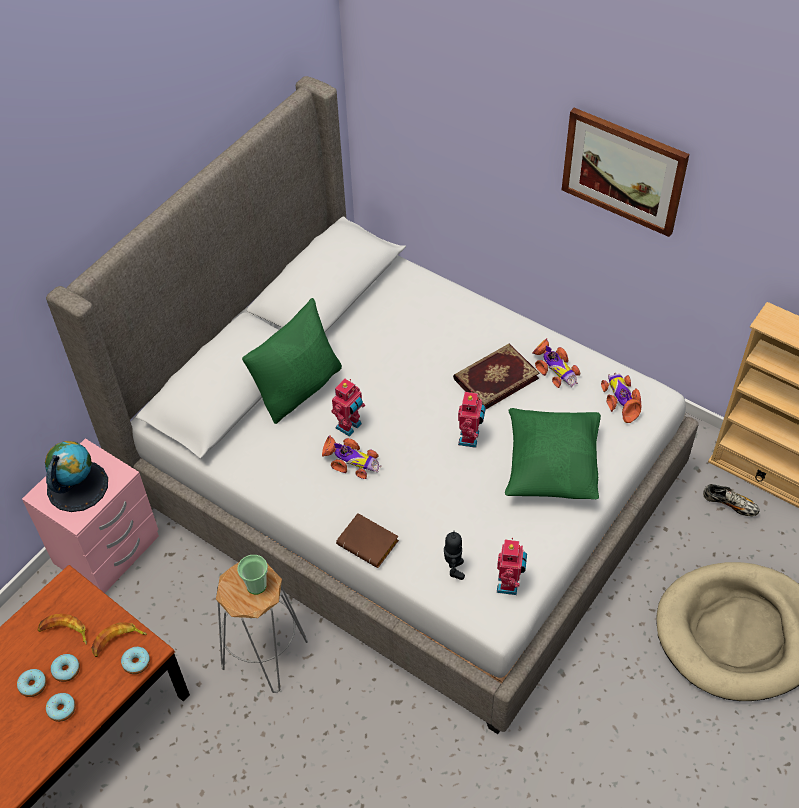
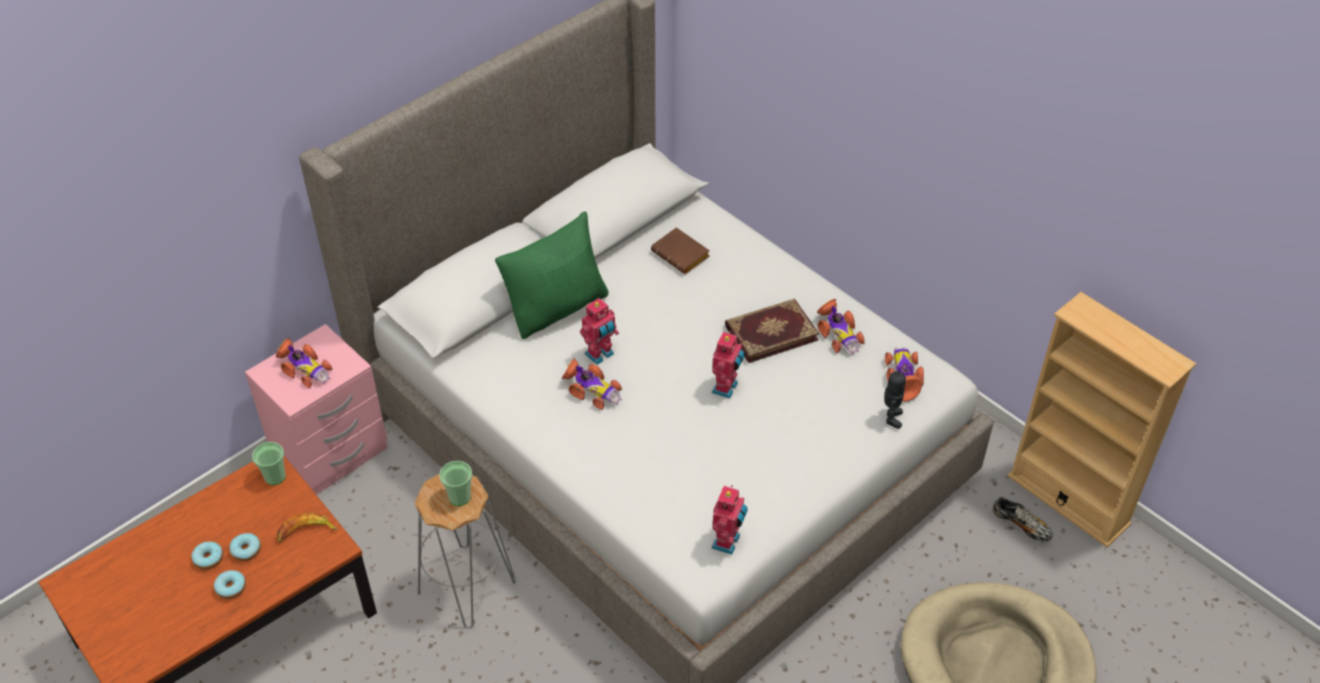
camera: 10 degrees right, 5 degrees down
(64, 632) = (254, 512): banana -> none
(74, 593) = (275, 477): none -> cup
(77, 486) = (304, 369): globe -> toy car
(136, 663) = (319, 556): donut -> none
(370, 543) = (589, 474): brown book -> brown book (682, 255)
(453, 569) = (671, 516): toy robot -> toy robot (891, 418)
(551, 468) = (806, 433): green pillow -> none
(624, 170) = (943, 126): picture -> none

